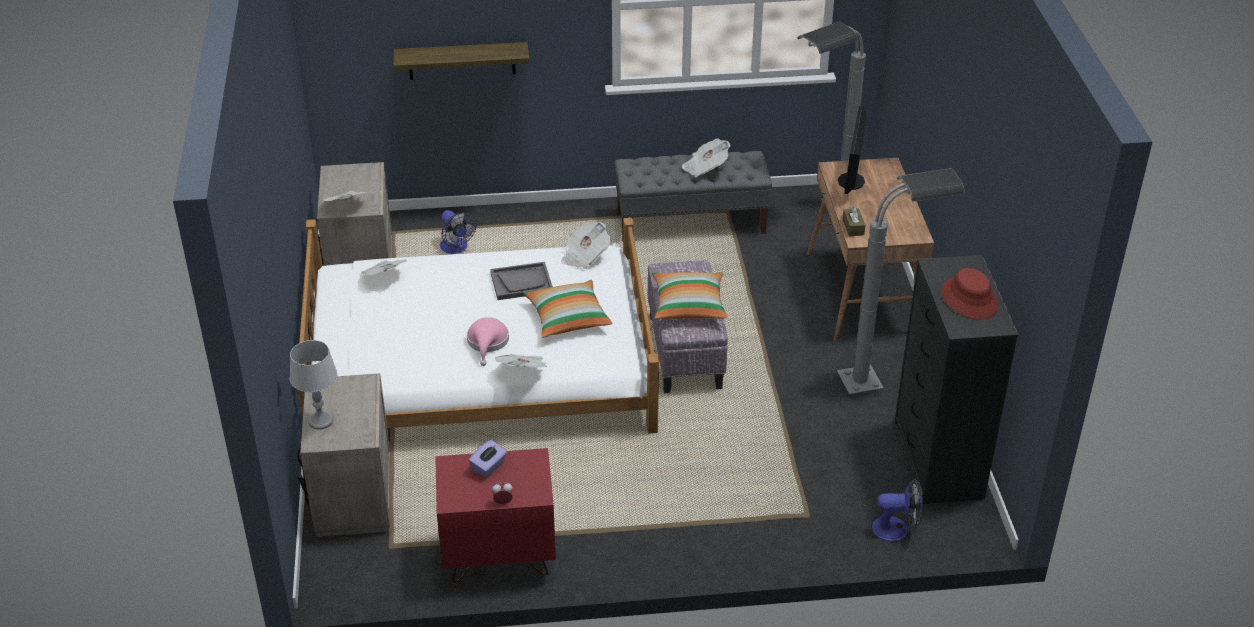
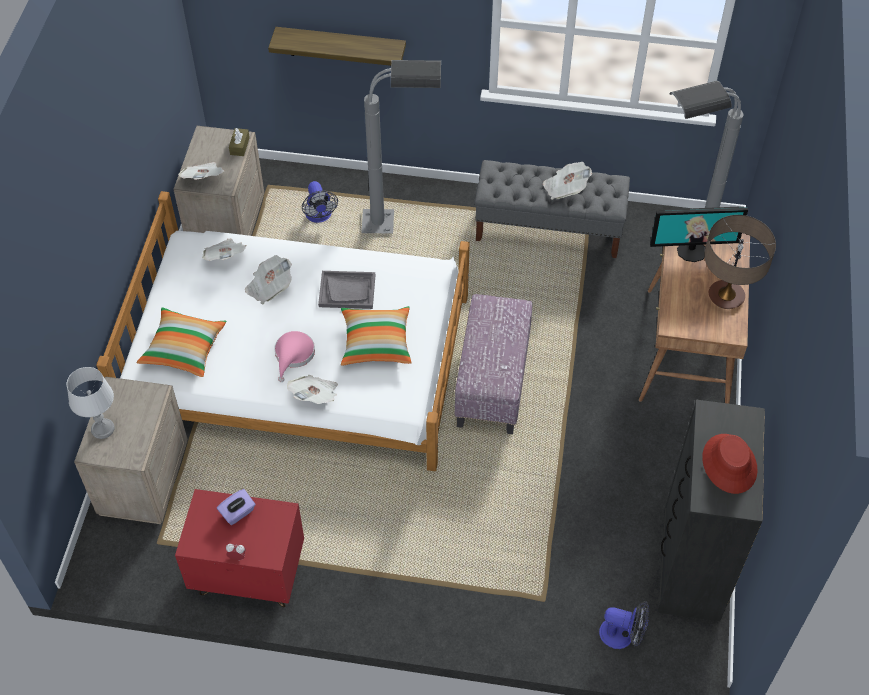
camera: 15 degrees right, 15 degrees up
(585, 256) = (416, 271): newspaper -> newspaper (269, 287)
(688, 305) = (493, 354): pillow -> pillow (184, 349)
(852, 181) = (692, 250): monitor -> monitor turned 120 degrees counterclockwise
(853, 227) = (672, 309): brown tissue box -> brown tissue box (239, 146)
(883, 377) = (672, 455): grey floor lamp -> grey floor lamp (400, 223)
(898, 210) = (725, 296): none -> table lamp

